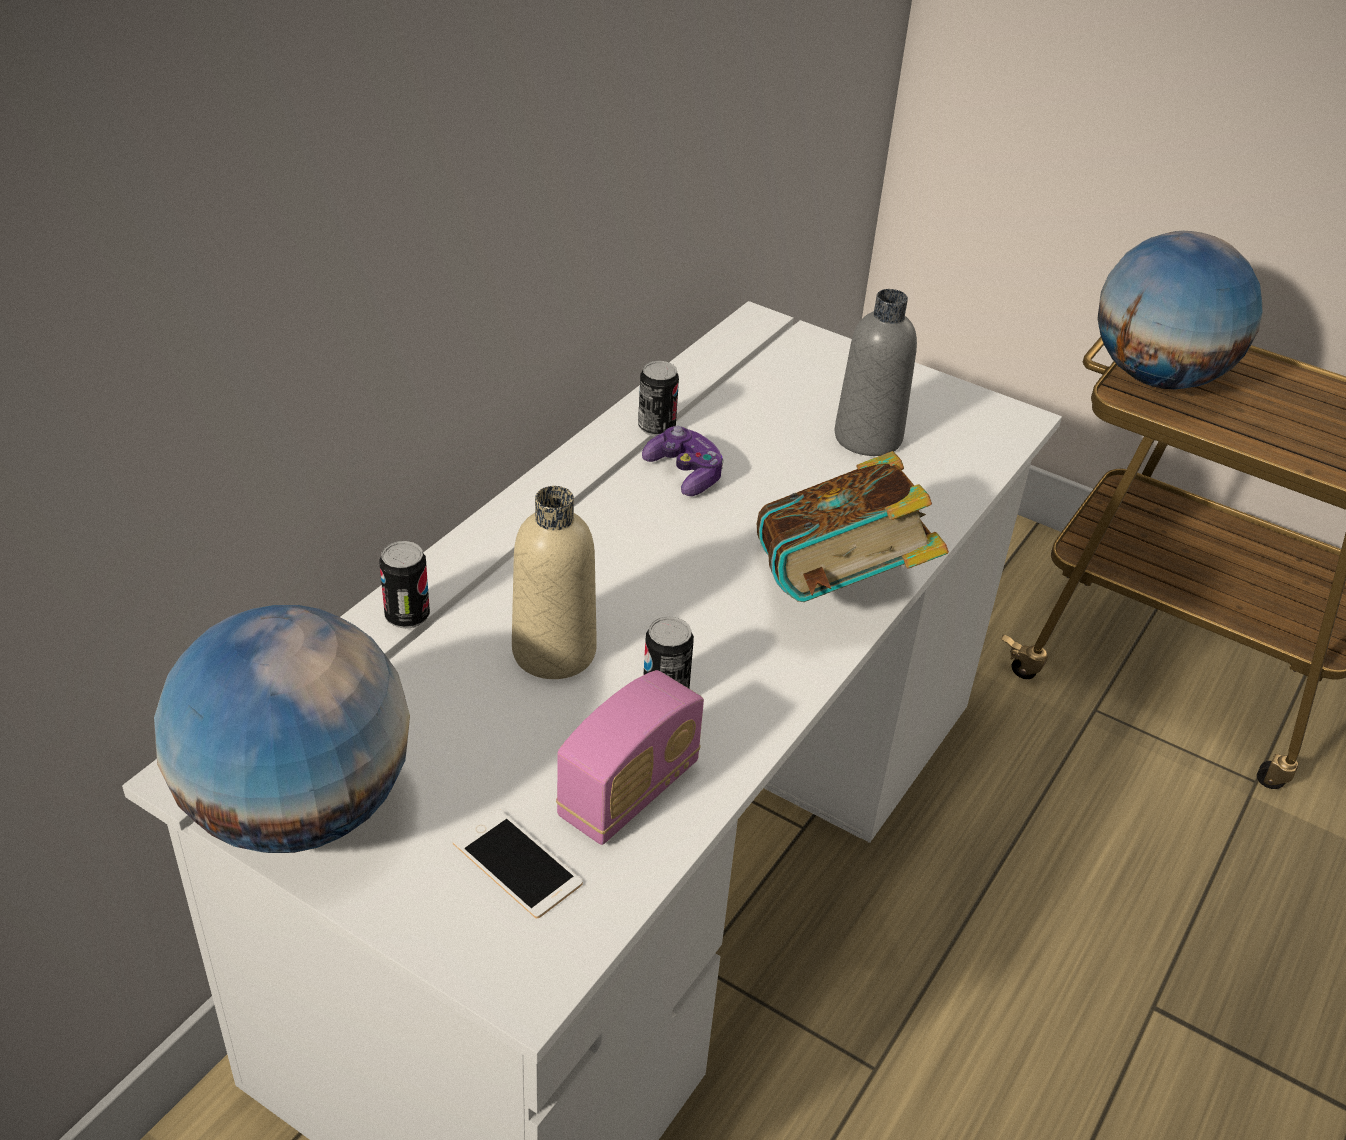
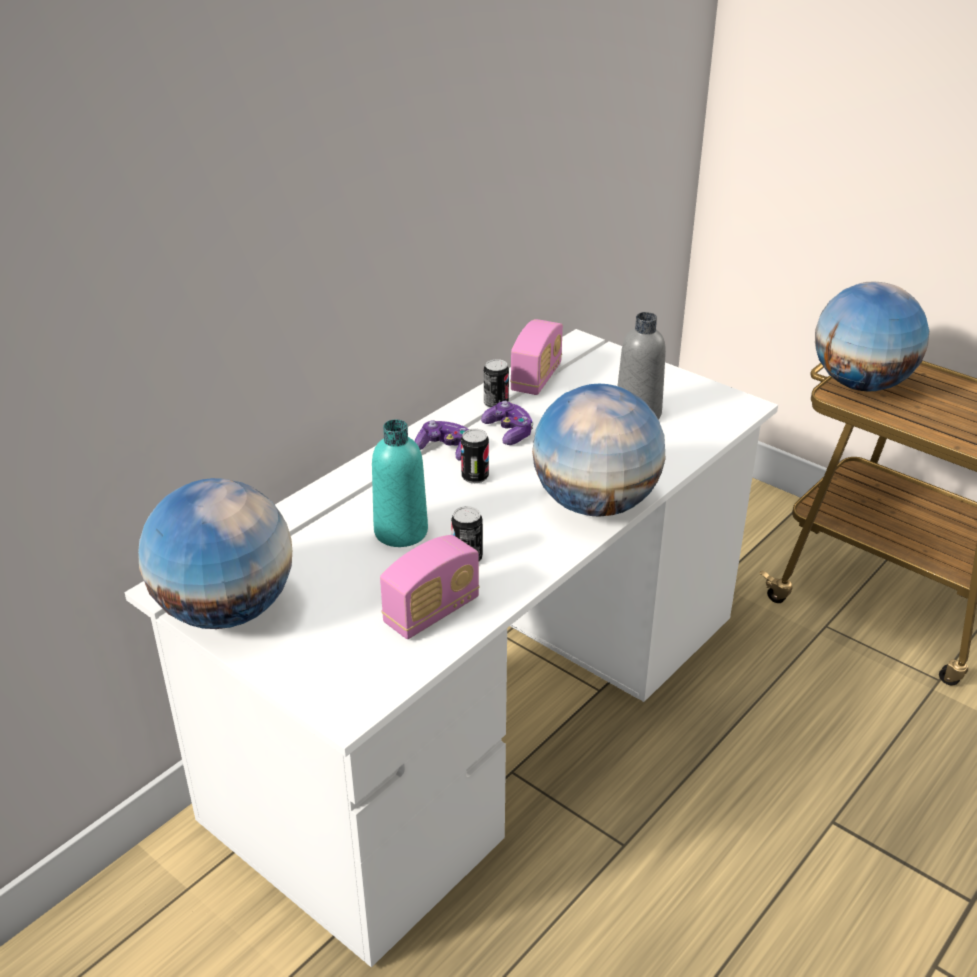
camera: 10 degrees right, 5 degrees down
(407, 616) = (312, 507): can -> can (475, 477)
(517, 863) = (353, 647): phone -> none
(554, 652) = (401, 532): beige bottle -> turquoise bottle
(595, 506) = (445, 449): none -> game controller
(708, 383) = (536, 378): none -> radio
(839, 589) = (595, 504): book -> globe

